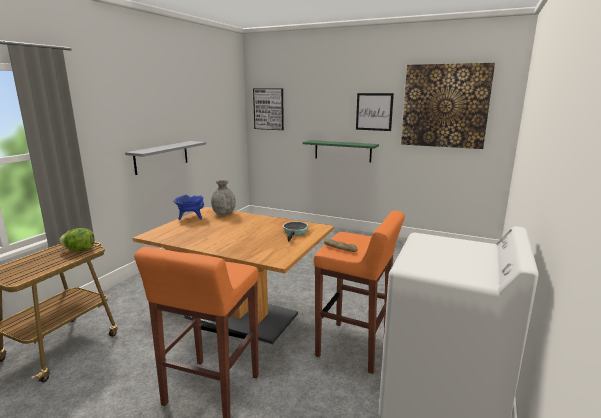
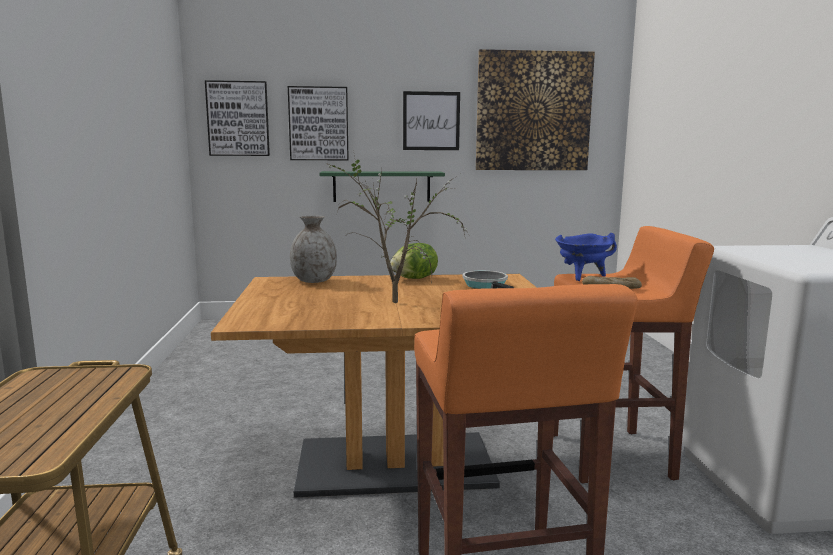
camera: 30 degrees left, 5 degrees down
(79, 250) = (89, 379): lettuce -> lettuce (414, 278)
(162, 157) = (101, 193): grey shelf -> none
(190, 217) = (262, 292): blue cooking pot -> blue cooking pot (582, 277)
(227, 235) = (393, 303): none -> potted plant
(309, 112) = (318, 124): none -> picture

